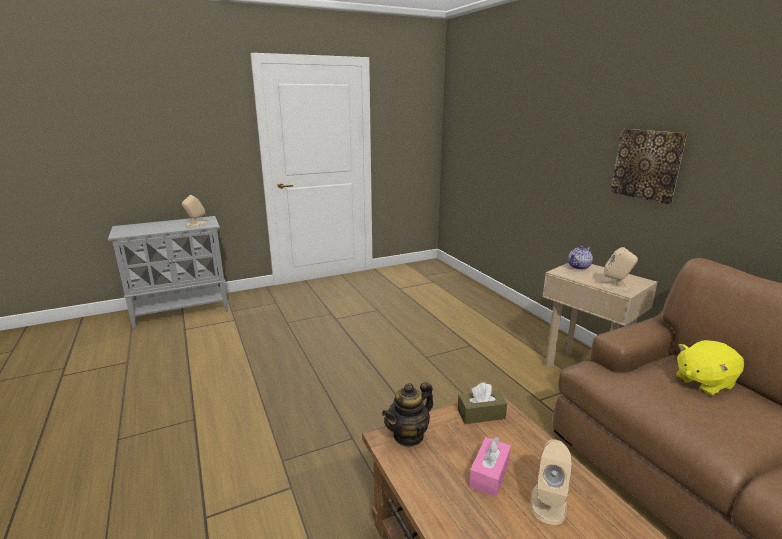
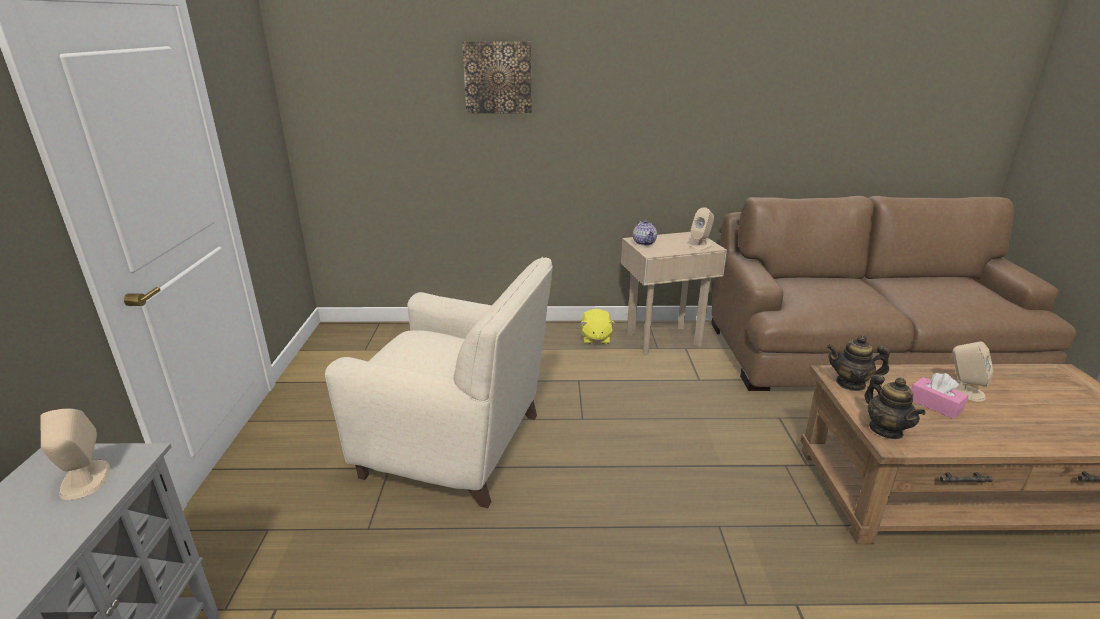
camera: 65 degrees left, 5 degrees up
(362, 325) = (458, 446): none -> beige armchair
(481, 414) = (851, 383): brown tissue box -> teapot
(647, 164) = (668, 126): picture -> picture (498, 77)
(703, 382) = (816, 286): yellow plush toy -> yellow plush toy (595, 338)

